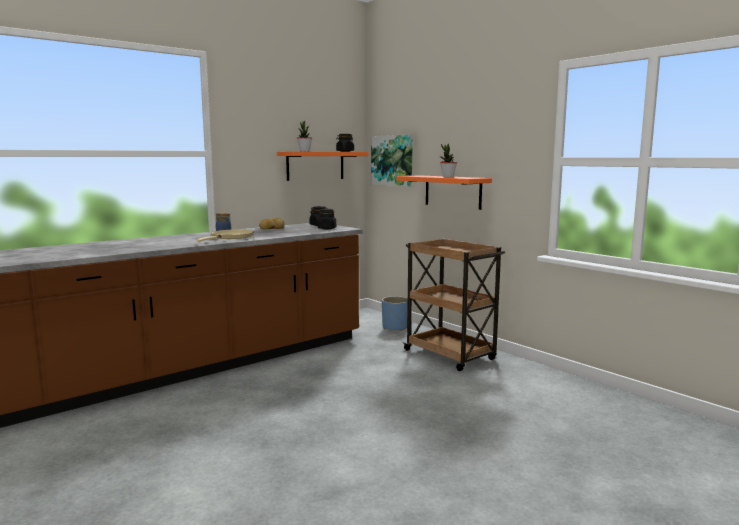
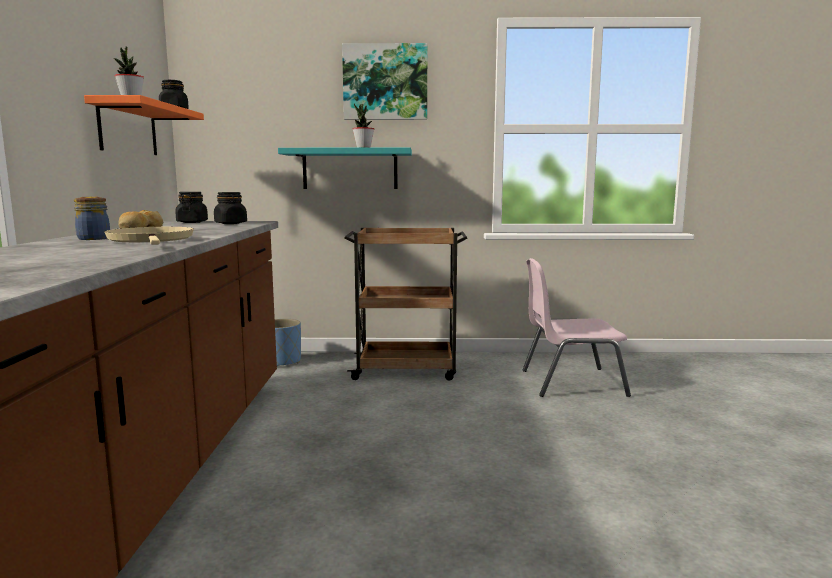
camera: 50 degrees left, 0 degrees up
(392, 160) = (232, 129): picture -> picture (385, 82)
(452, 191) = (350, 169): orange shelf -> turquoise shelf
(541, 405) = (570, 382): none -> pink chair

